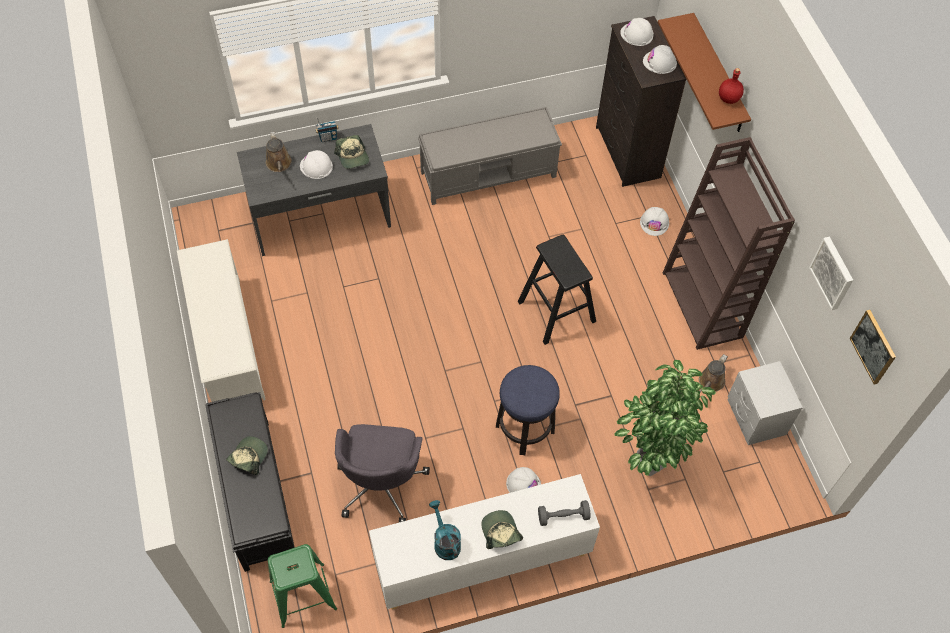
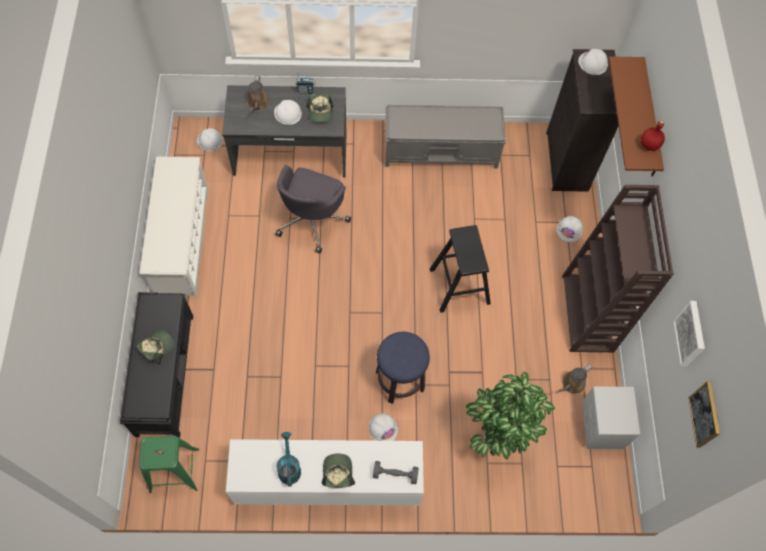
camera: 15 degrees right, 5 degrees up
(381, 483) = (267, 394): grey office chair -> grey office chair (312, 220)
(660, 62) = (605, 93): white hard hat -> white hard hat (209, 141)

